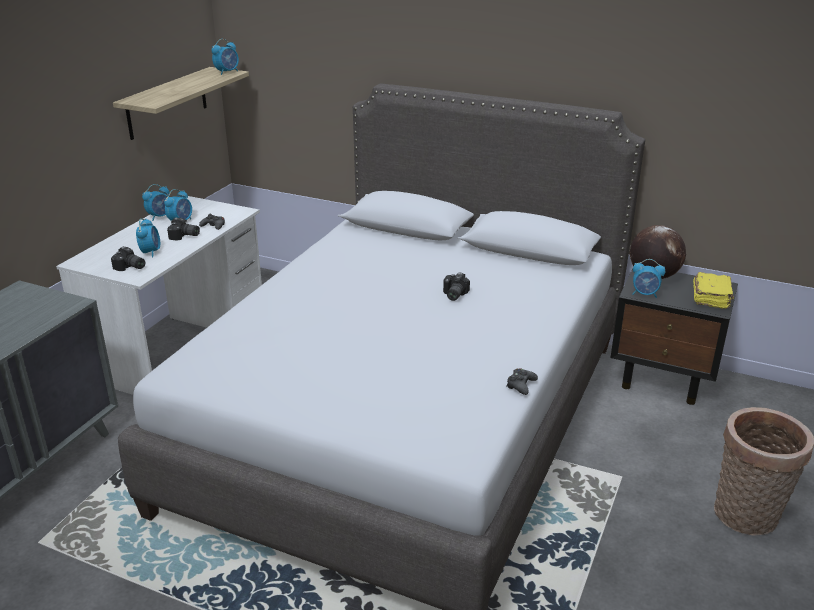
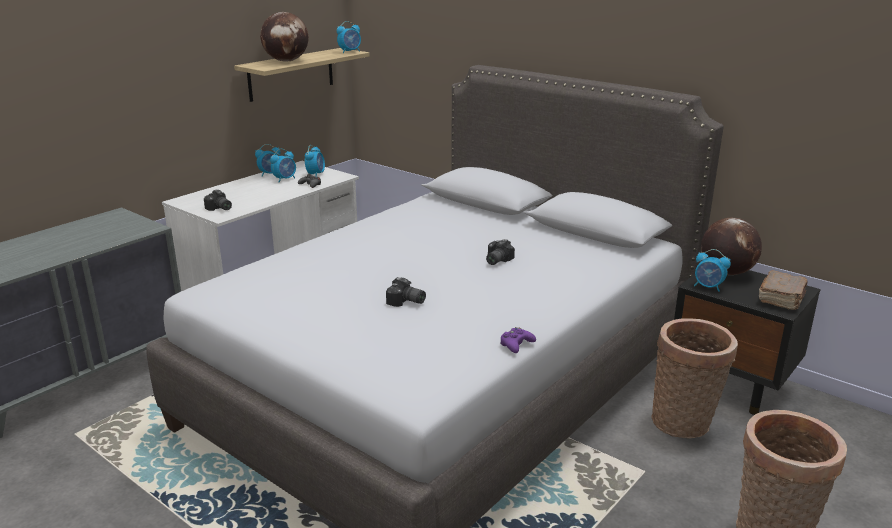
camera: 15 degrees right, 5 degrees down
(150, 252) = (244, 199): alarm clock -> alarm clock (316, 174)
(168, 91) = (287, 61): none -> globe
(184, 236) = (280, 190): camera -> camera (406, 302)
(521, 385) = (516, 344): black game controller -> purple game controller
(637, 423) = (684, 423): none -> basket
(711, 298) = (782, 299): yellow book -> brown book

